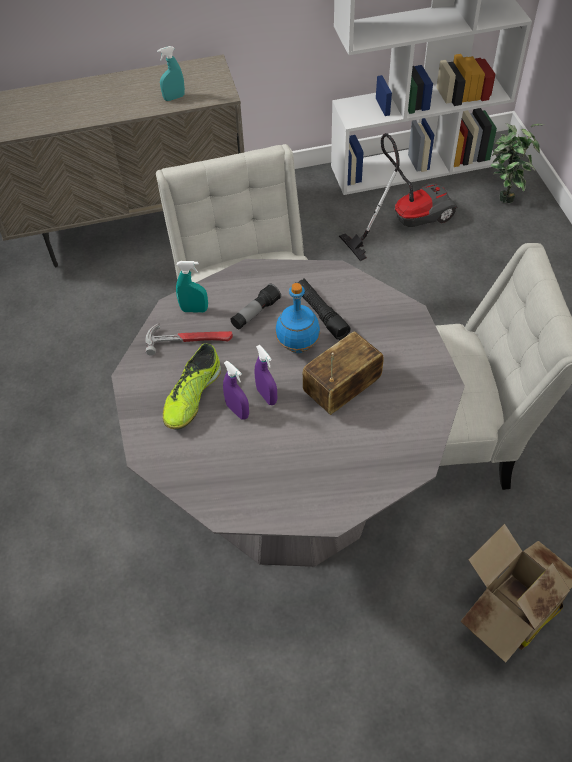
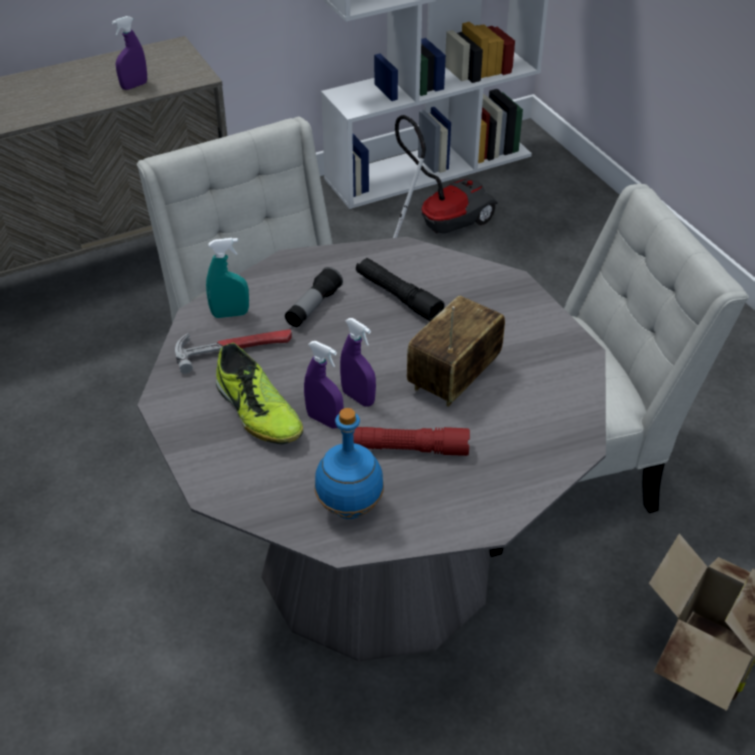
camera: 15 degrees left, 10 degrees down
(174, 98) = (134, 86): turquoise spray bottle -> purple spray bottle
(192, 396) = (258, 412): shoe -> shoe turned 45 degrees counterclockwise
(290, 445) = (408, 448): none -> red flashlight
(298, 346) = (381, 336): blue bottle -> blue bottle (350, 508)
(505, 194) = (547, 185): potted plant -> none

